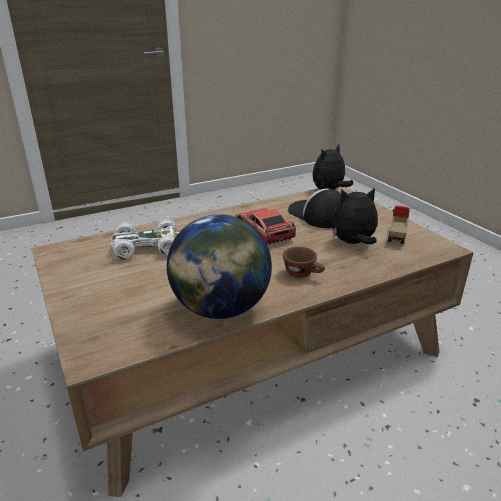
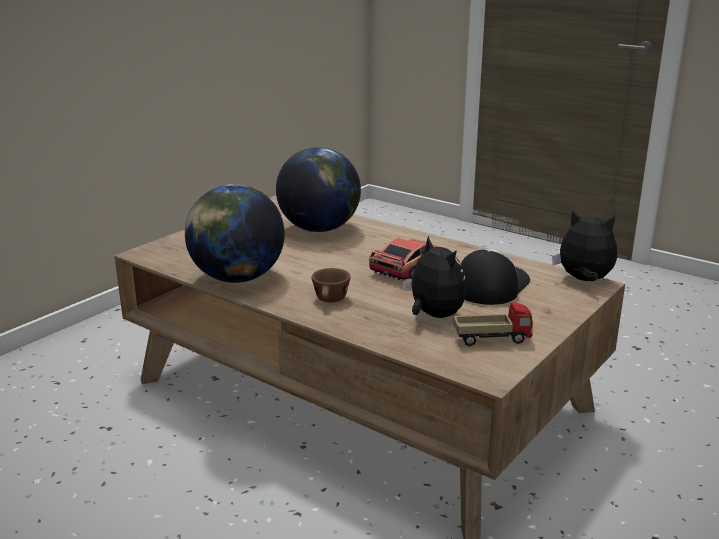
camera: 65 degrees right, 5 degrees down
(149, 247) = (319, 229): white toy car -> globe

